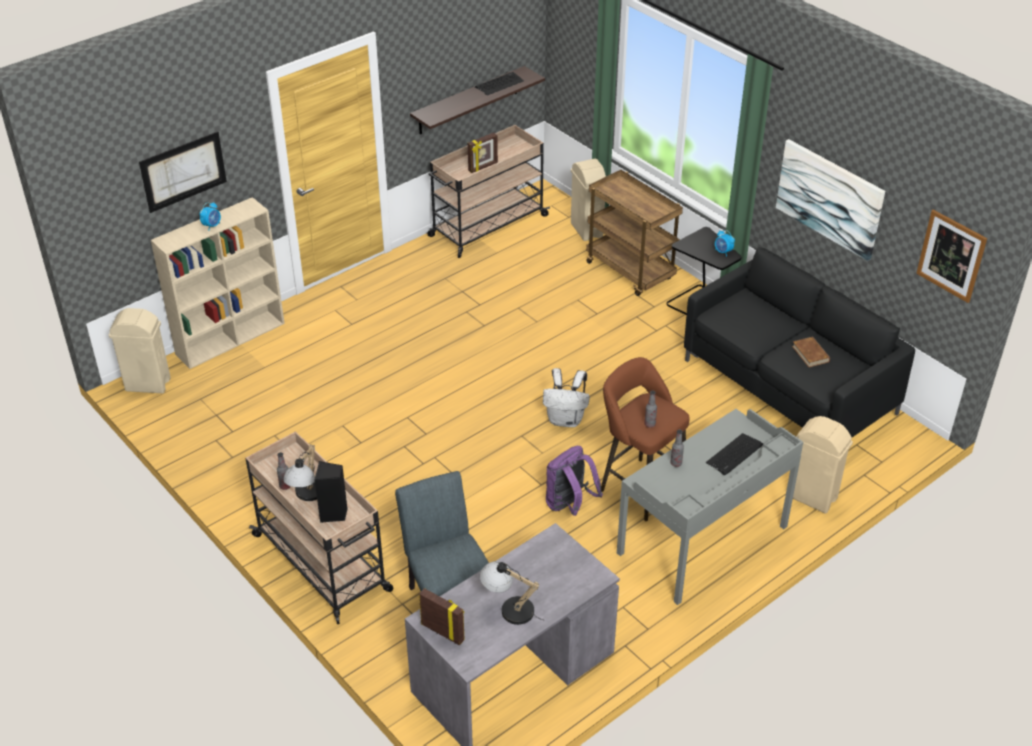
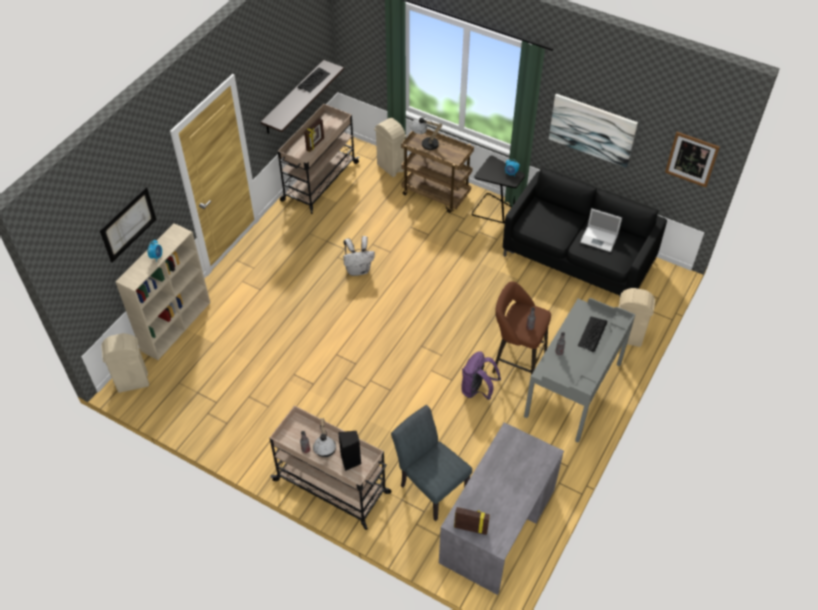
camera: 20 degrees left, 10 degrees up
(509, 608) = (505, 496): table lamp -> table lamp (425, 144)
(566, 420) = (445, 325): white backpack -> white backpack (358, 270)
(810, 354) = (599, 239): brown book -> laptop

